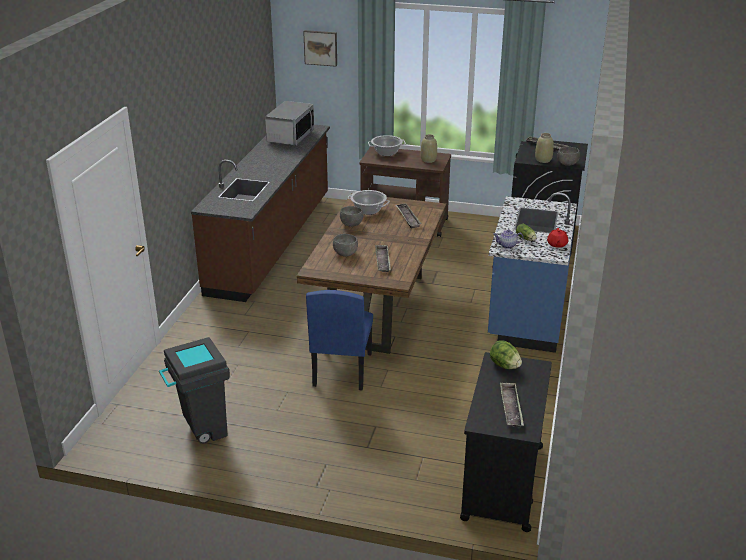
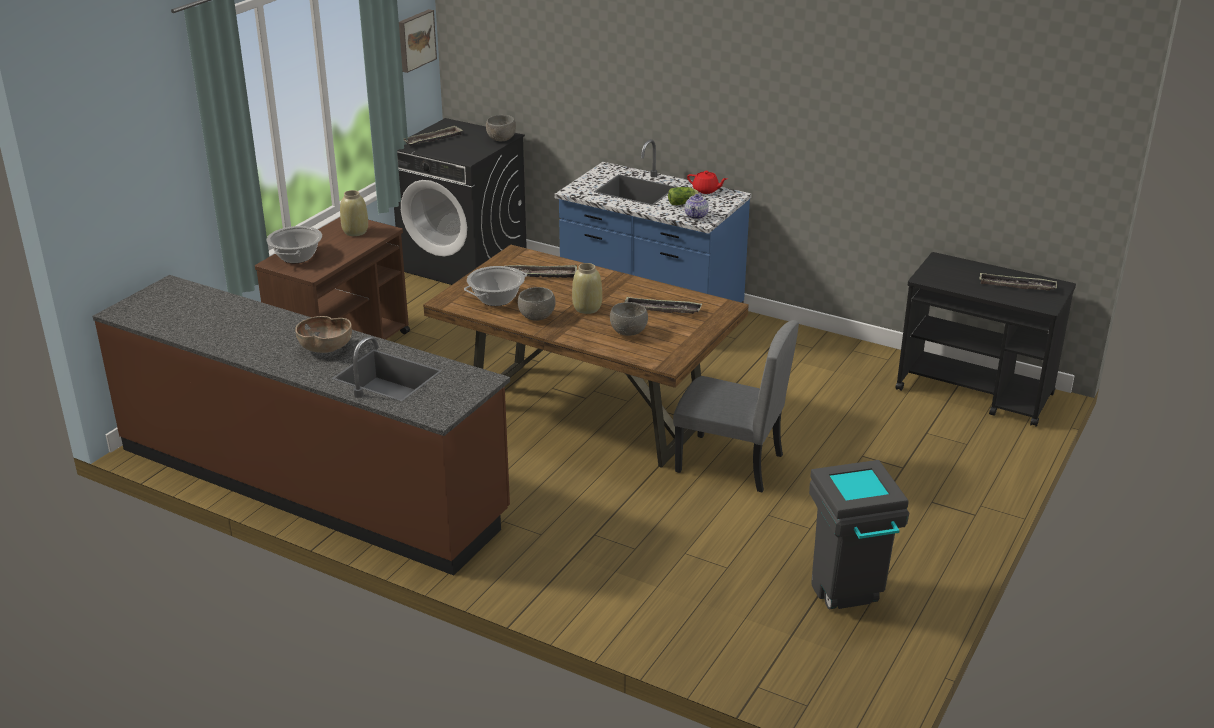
camera: 75 degrees left, 0 degrees up
(266, 171) = (325, 349): none -> brown bowl
(290, 136) = (185, 313): microwave -> none
(321, 47) = (129, 140): picture -> picture (415, 40)
(341, 369) = (729, 463): blue chair -> grey chair
(504, 366) = (937, 275): lettuce -> none
(543, 160) = (477, 149): beige vase -> beige vase (587, 308)

